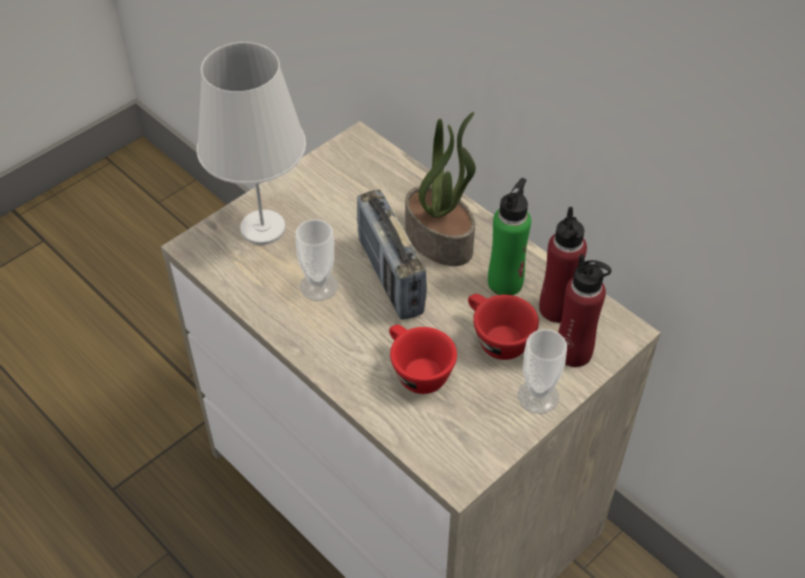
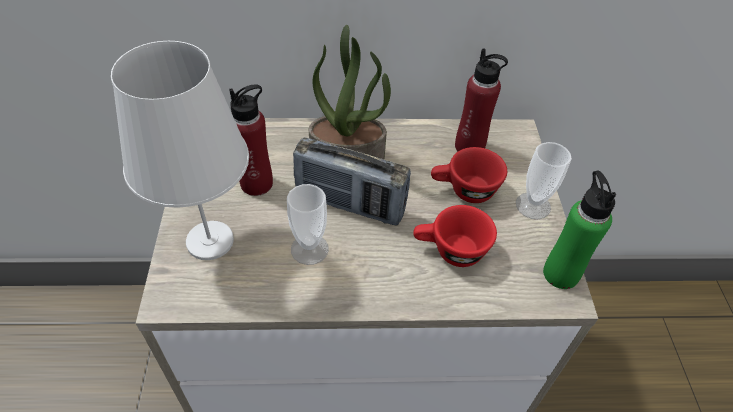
camera: 50 degrees left, 0 degrees up
(505, 282) = (422, 153): green bottle -> green bottle (560, 273)
(573, 352) = (512, 164): red bottle -> red bottle (257, 183)

